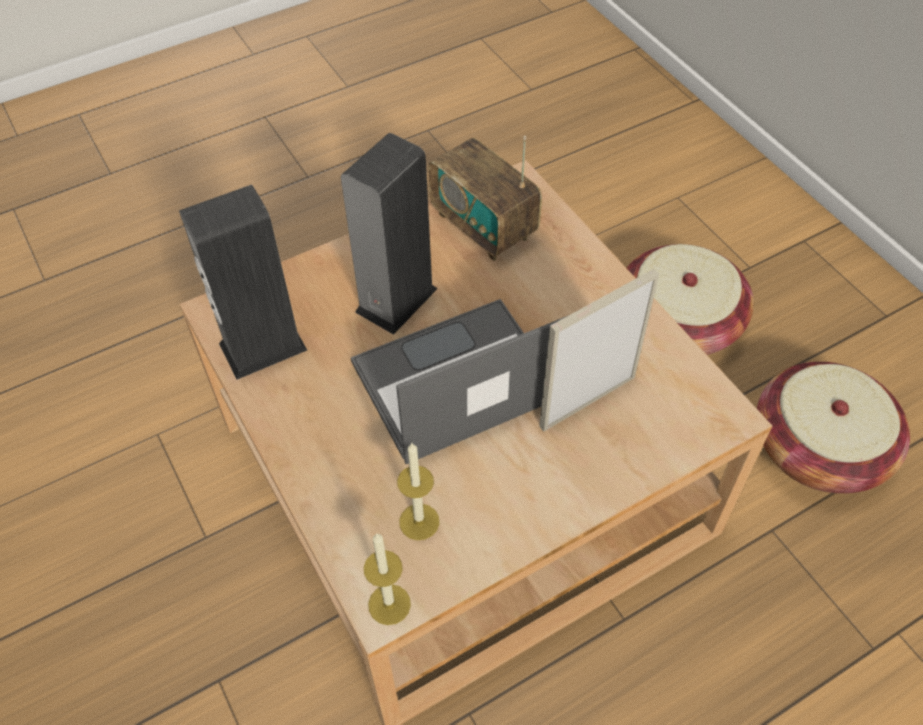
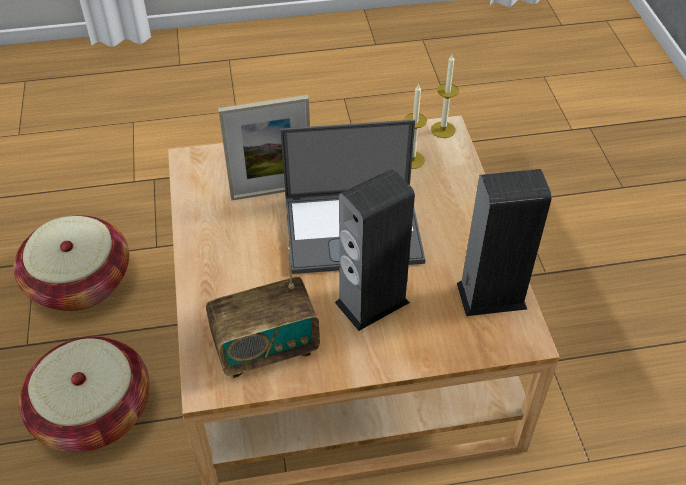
camera: 160 degrees left, 5 degrees down
(484, 226) = (266, 348): radio -> radio turned 90 degrees clockwise

